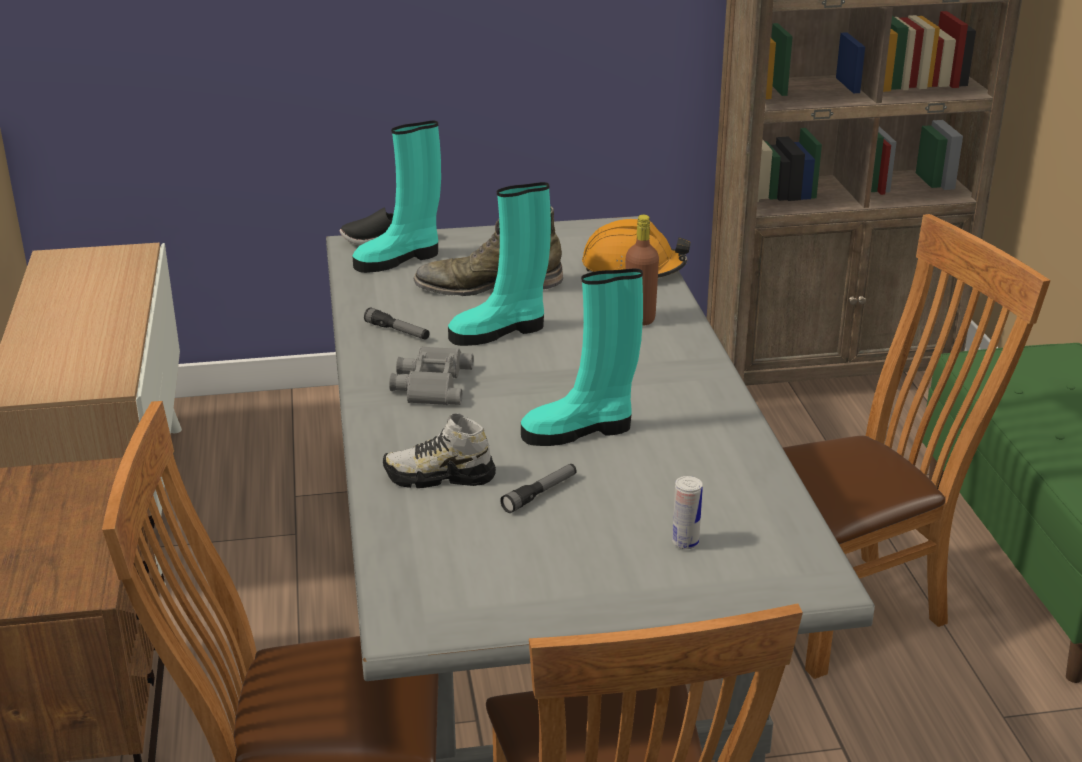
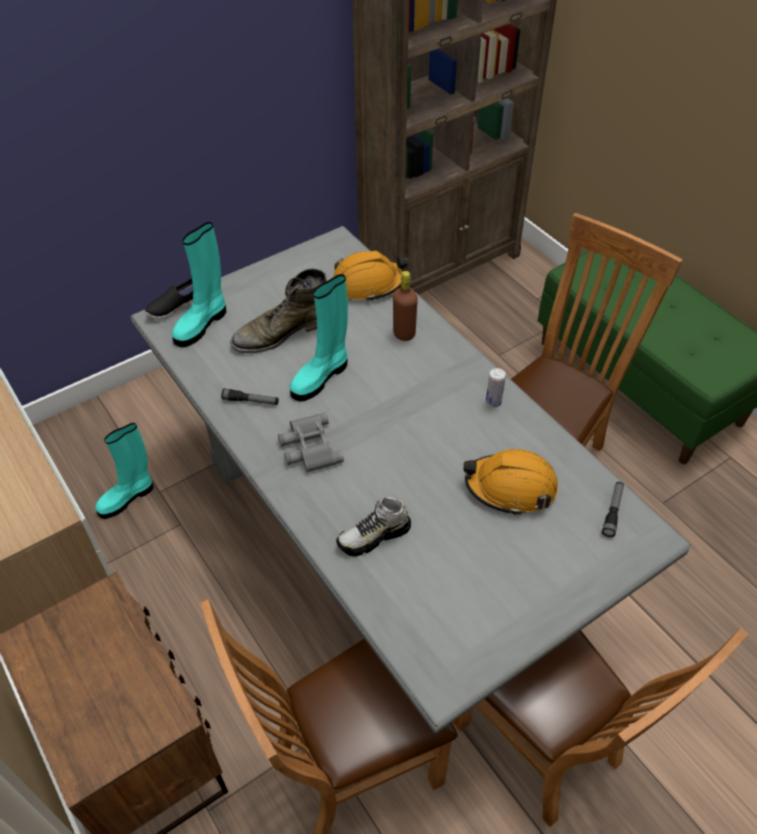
camera: 25 degrees left, 20 degrees up
(540, 494) = (447, 527): flashlight -> flashlight (612, 511)
(580, 431) = (434, 457): turquoise boot -> turquoise boot (127, 498)
(657, 482) = (510, 487): none -> orange hard hat
(685, 543) = (559, 535): can -> can (493, 402)

